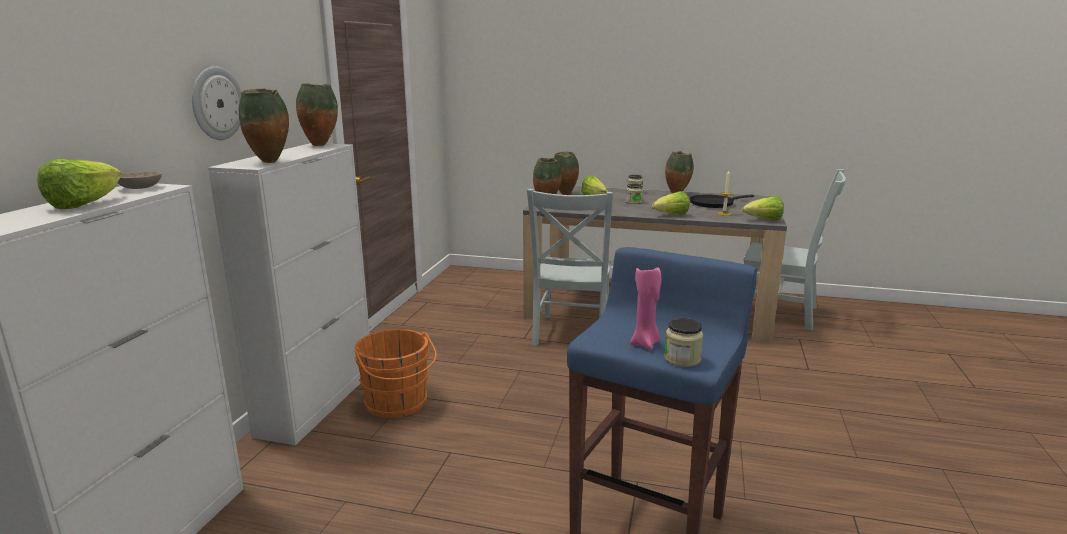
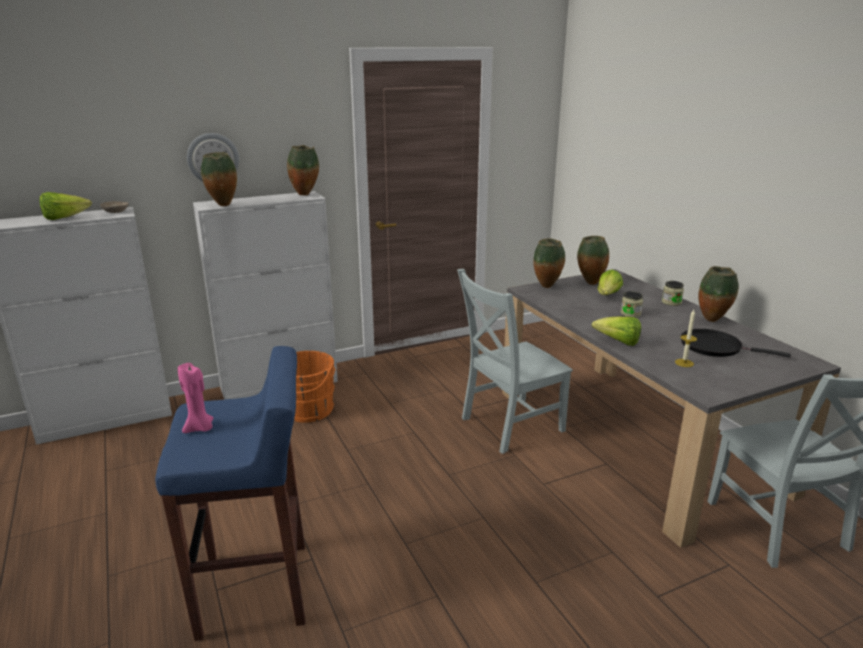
camera: 50 degrees right, 5 degrees up
(682, 359) = (181, 450): jar -> none
(763, 220) = (704, 389): lettuce -> none

